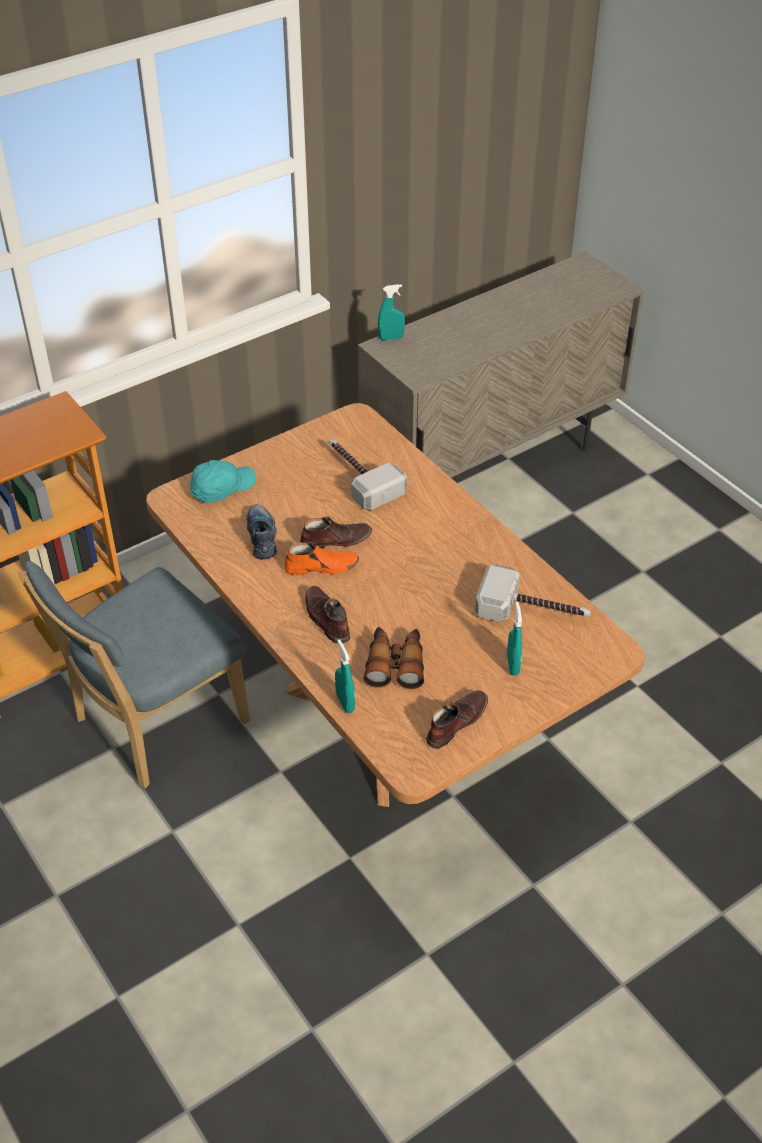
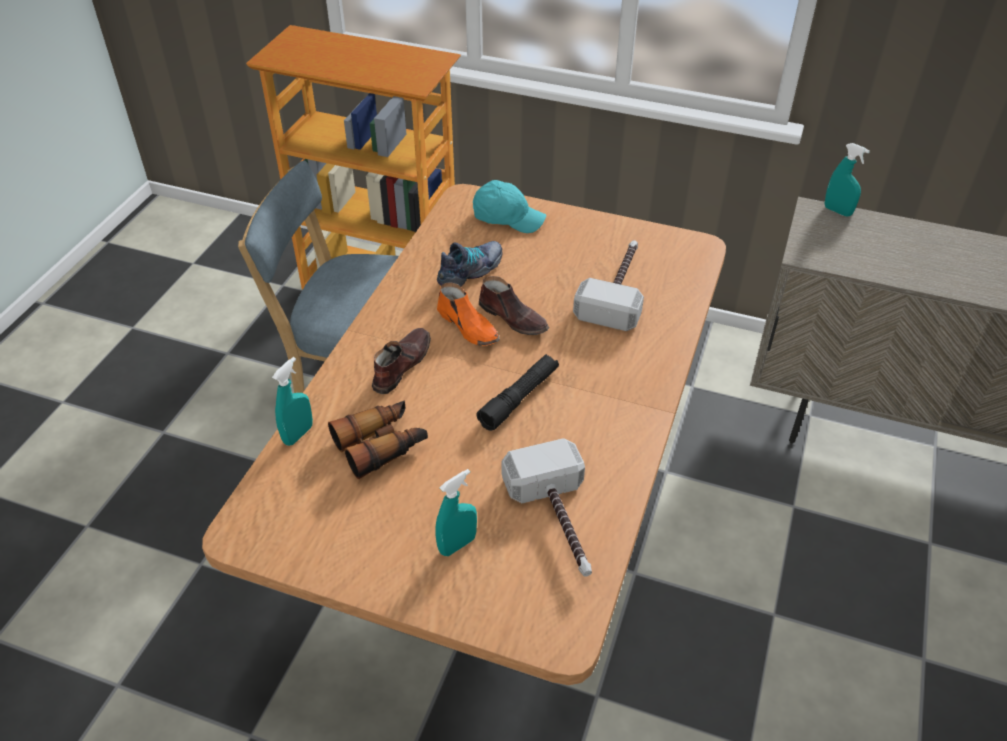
camera: 55 degrees right, 0 degrees up
(415, 576) = (519, 398): none -> black flashlight
(456, 722) = (332, 536): brown shoe -> none

